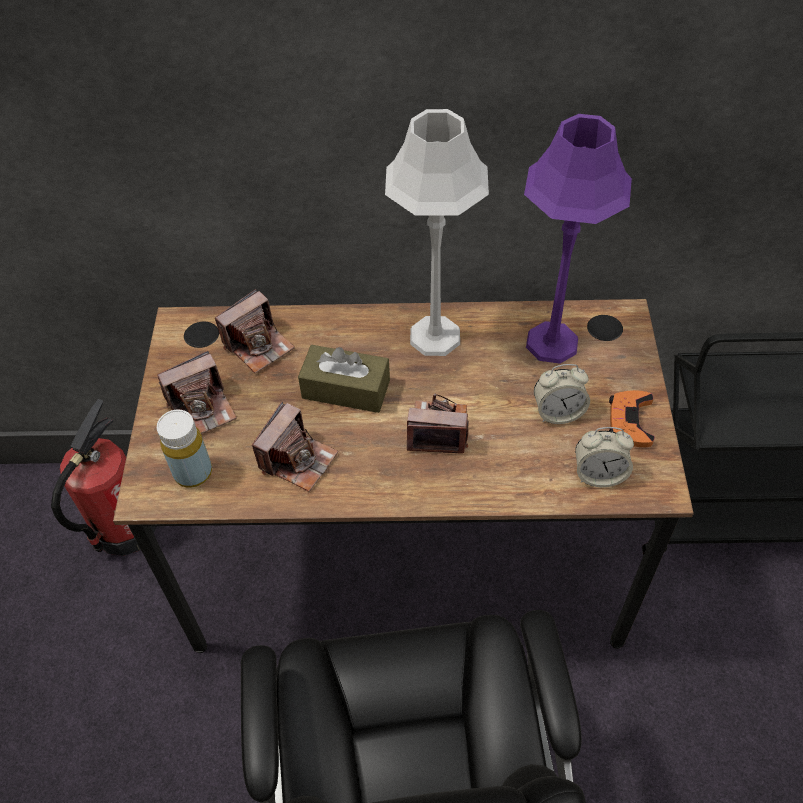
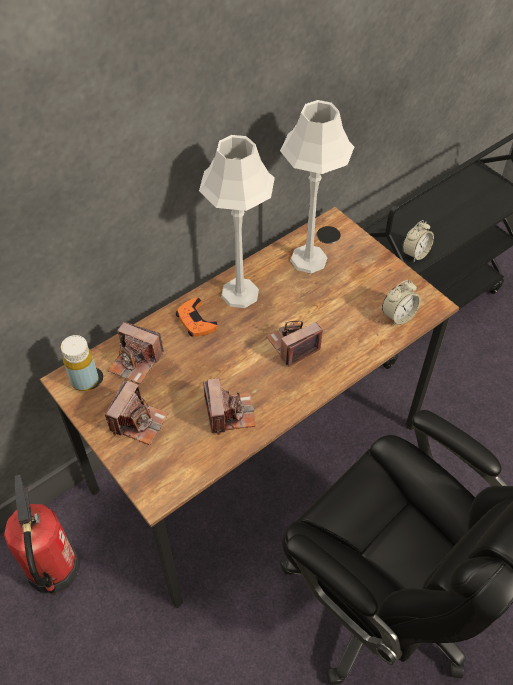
camera: 40 degrees left, 0 degrees up
(193, 472) = (172, 462): yellow bottle -> yellow bottle (85, 381)
(258, 345) = (136, 362): camera -> camera turned 105 degrees clockwise
(346, 389) = (217, 355): brown tissue box -> none
(552, 342) = (308, 259): purple table lamp -> grey table lamp
(558, 412) = (347, 296): alarm clock -> alarm clock (415, 253)
(630, 421) = (387, 278): orange game controller -> orange game controller (196, 321)

